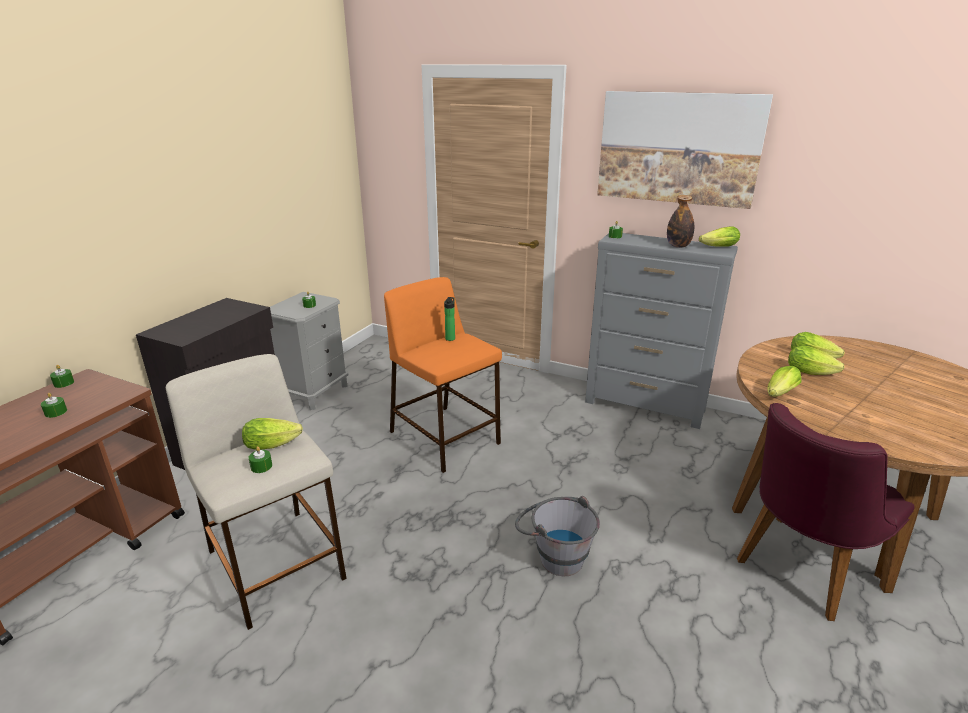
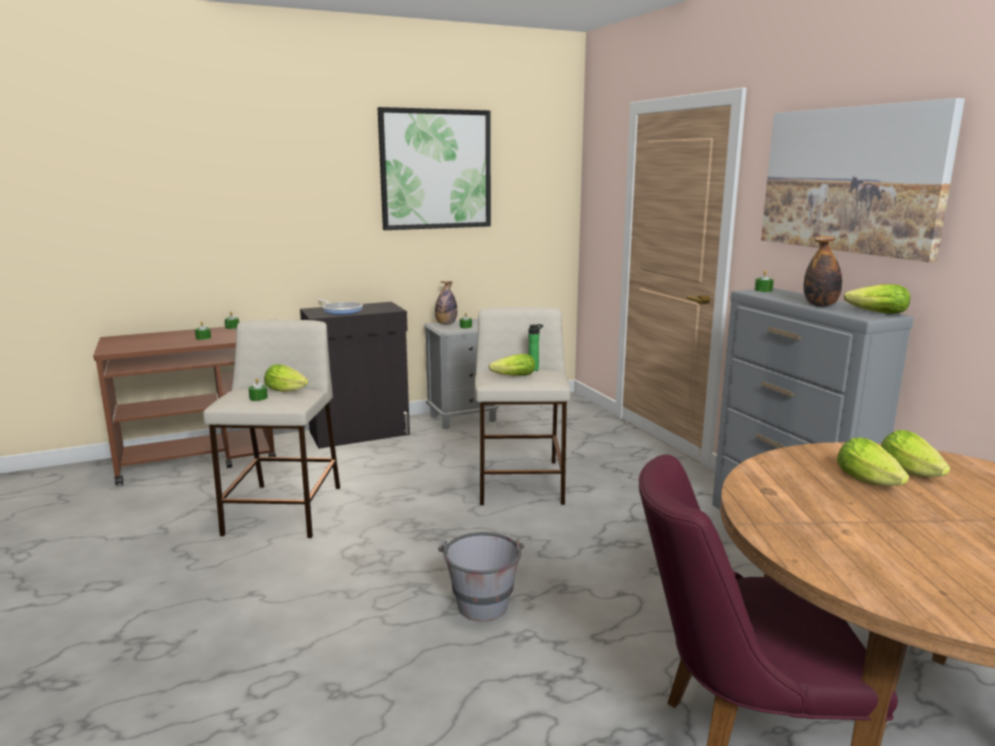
camera: 40 degrees right, 10 degrees down
(196, 324) = (341, 310): none -> frying pan
(240, 142) = (436, 169): none -> picture
(284, 306) = (446, 324): none -> bottle
(445, 438) = (520, 483): orange stool -> beige stool
(779, 394) = (764, 481): lettuce -> lettuce (511, 376)

